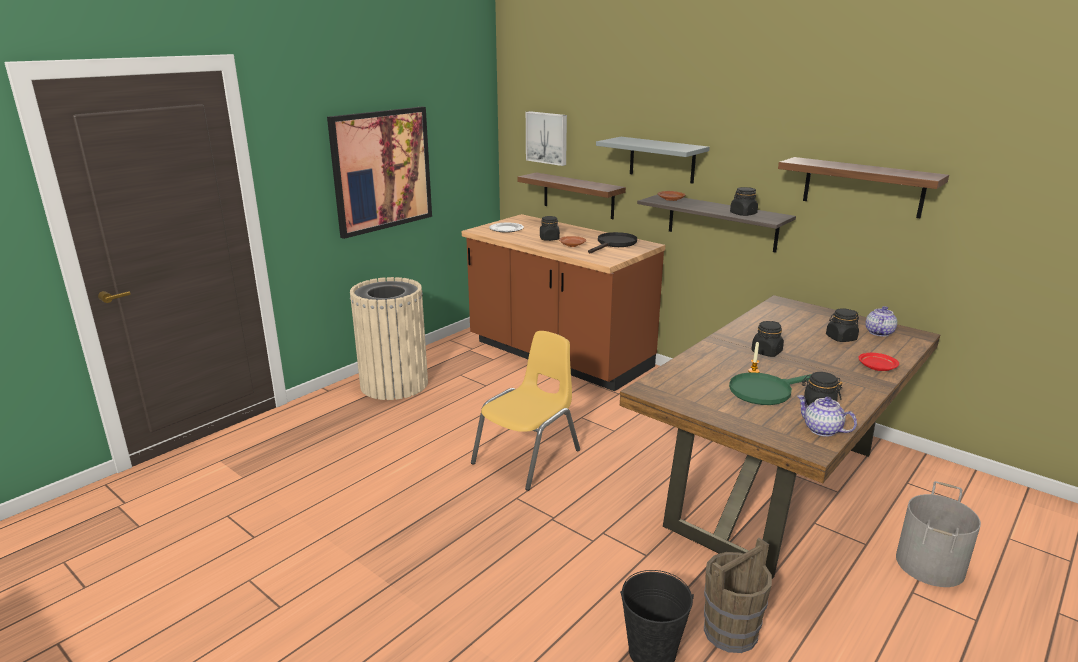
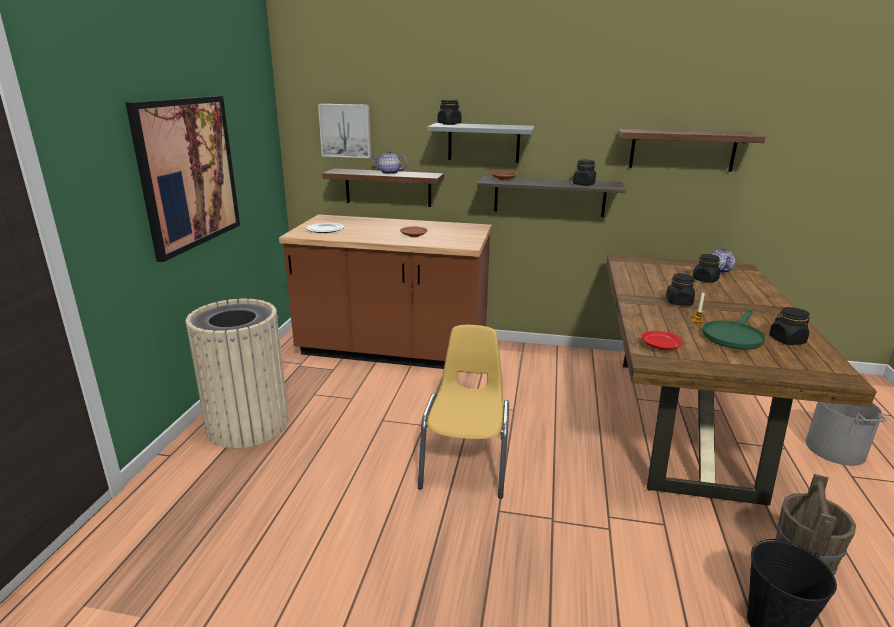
camera: 30 degrees left, 0 degrees up
(549, 239) = (383, 233): black jar -> black jar (449, 124)
(614, 244) = (449, 229): black frying pan -> none
(821, 430) = (820, 359): teapot -> teapot (389, 173)
(876, 367) = (763, 297): red plate -> red plate (660, 346)

